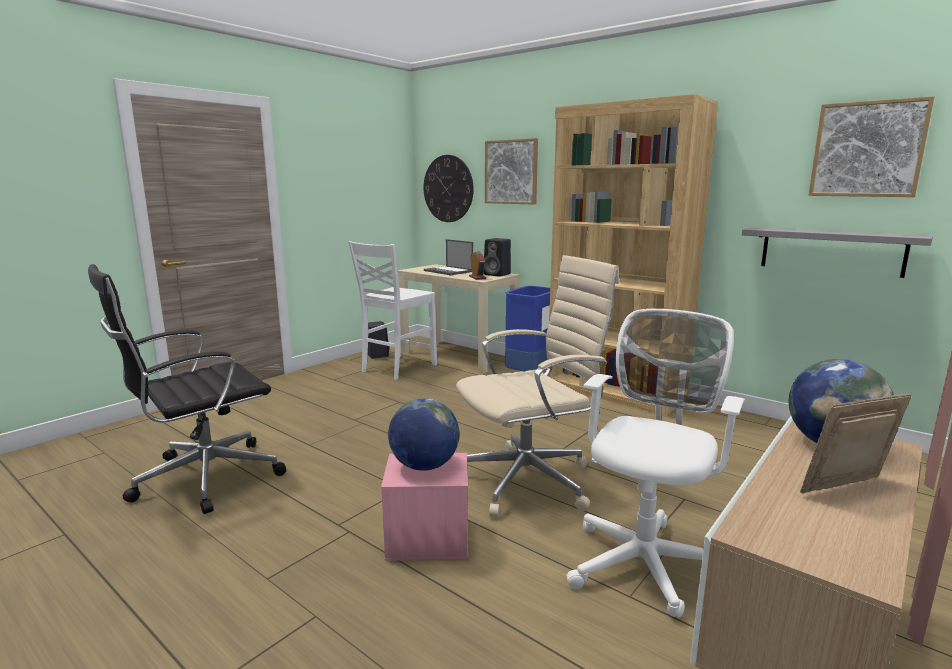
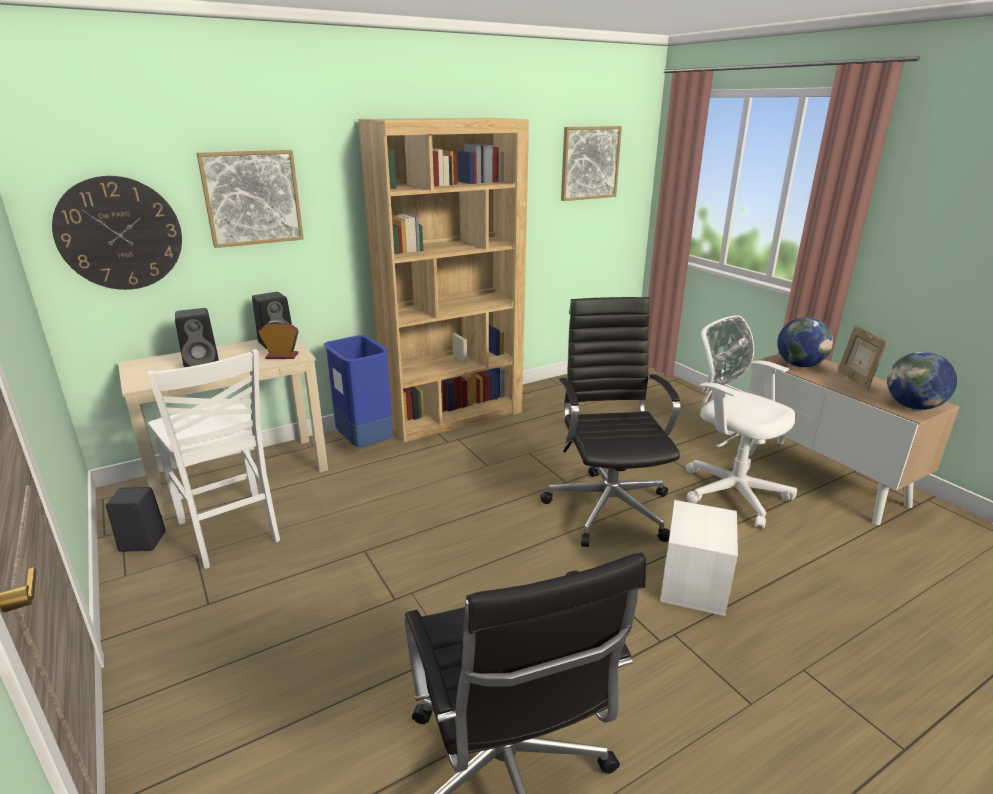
camera: 70 degrees left, 10 degrees up
(424, 466) = (699, 526): globe -> globe (913, 406)
(426, 539) = (695, 585): pink storage box -> white storage box
(449, 271) = (203, 363): laptop -> black speaker
(530, 480) = (608, 506): beige office chair -> black office chair
(831, 251) = (575, 241): grey shelf -> none

